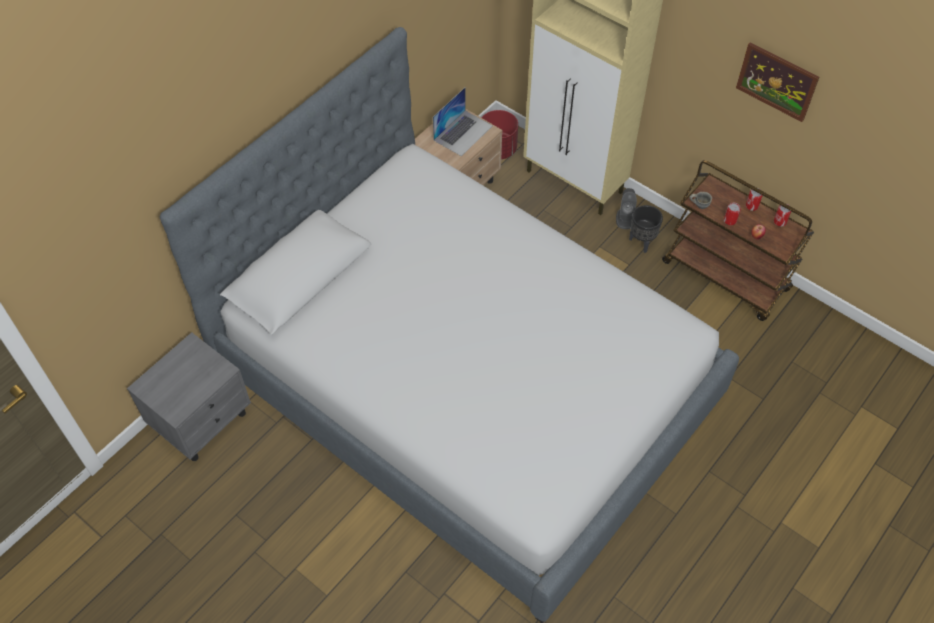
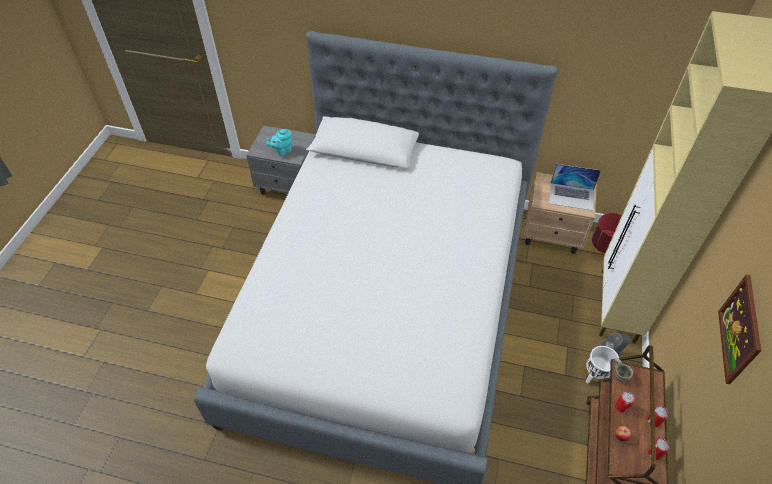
camera: 65 degrees right, 5 degrees down
(198, 381) = (282, 150): none -> turquoise teapot
(642, 242) = (595, 376): black planter -> white planter

